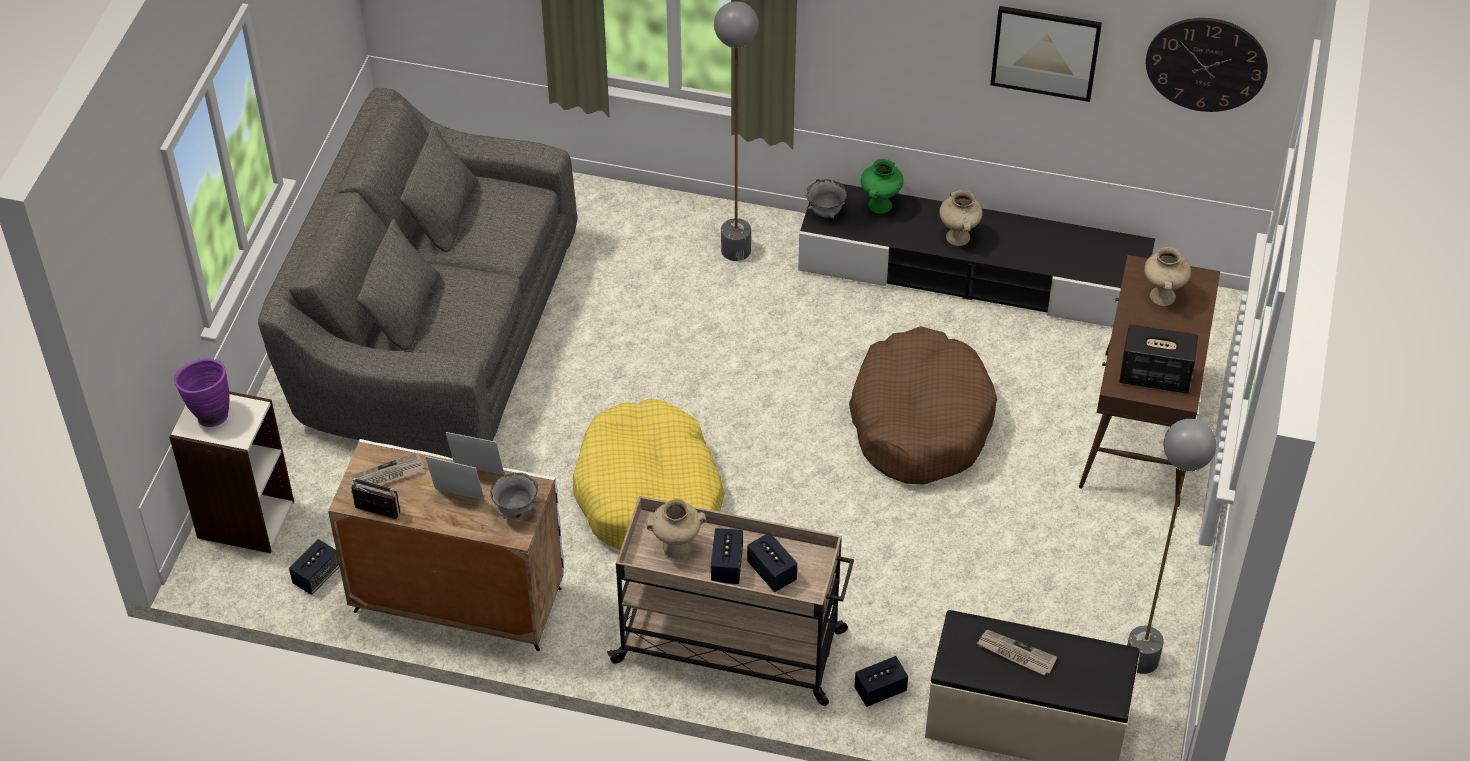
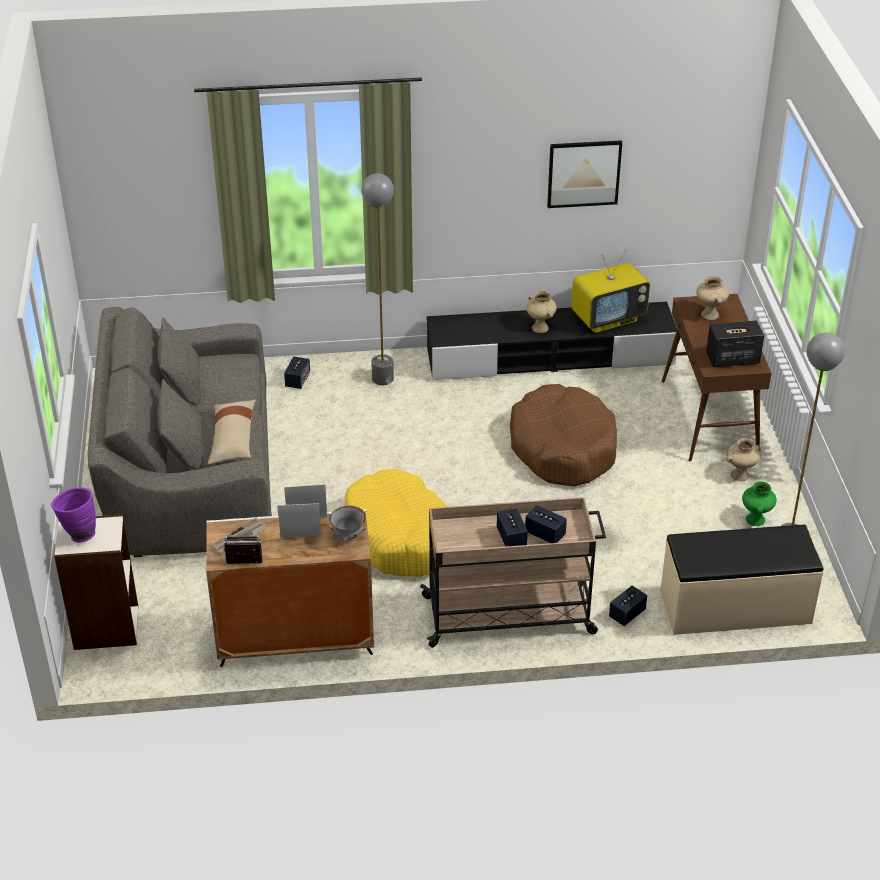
camera: 20 degrees left, 10 degrees down
(316, 576) = (180, 650): speaker -> speaker (297, 380)
(465, 316) = (233, 439): none -> beige pillow
(676, 548) = (469, 536): beige vase -> beige vase (740, 475)
(826, 212) = (444, 333): grey bowl -> none
(880, 206) = (478, 321): green vase -> green vase (756, 520)
(1015, 654) = (728, 548): newspaper -> none
(1058, 246) = (608, 319): none -> television
(1206, 64) = (693, 156): wall clock -> none

